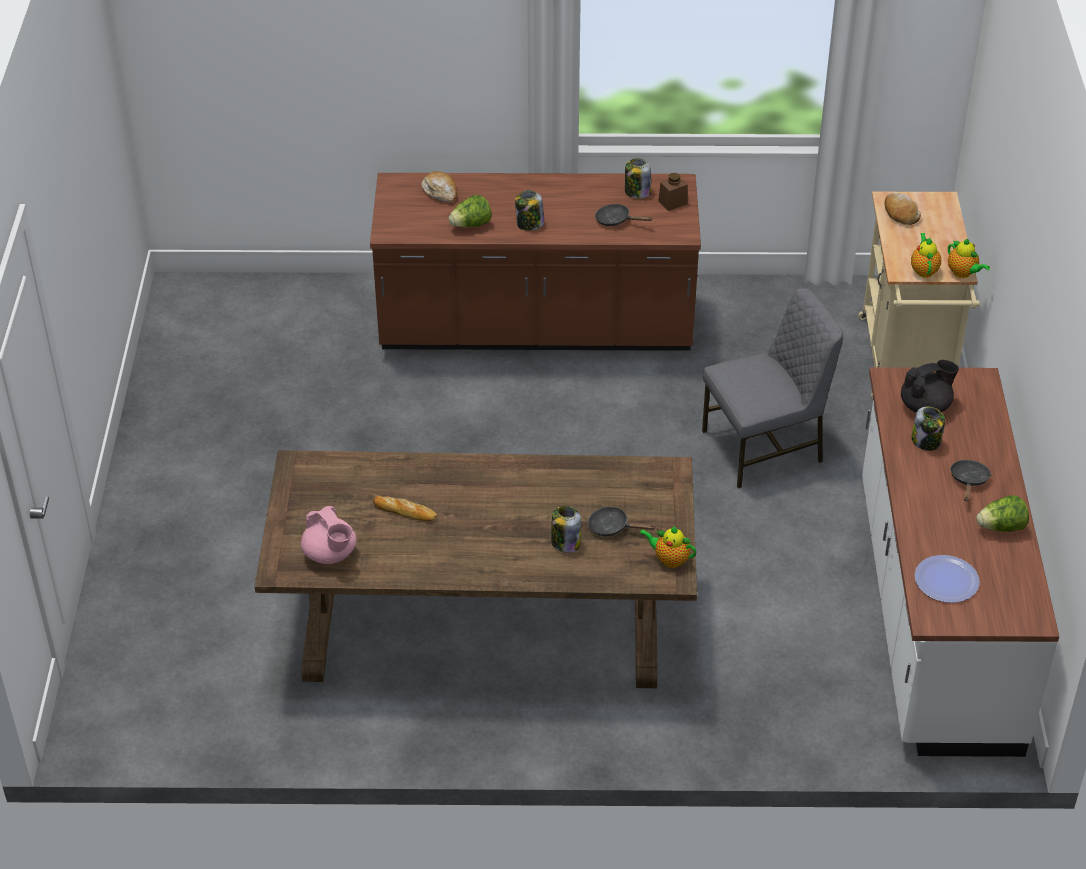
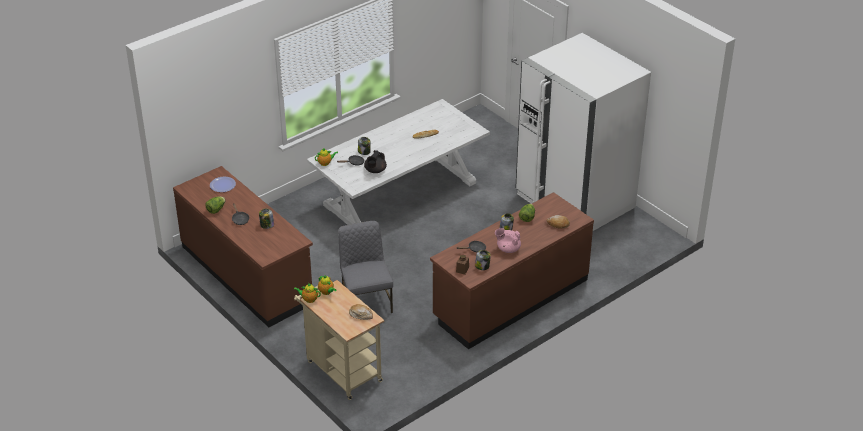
camera: 140 degrees right, 5 degrees down
(212, 422) = (575, 201): none -> white fridge
(330, 554) = (432, 115): pink teapot -> pink teapot (508, 249)
(484, 621) = (400, 194): brown dining table -> white dining table
(765, 447) = (366, 300): grey chair -> grey chair turned 135 degrees clockwise
(926, 406) = (277, 238): black teapot -> black teapot (375, 171)
(934, 615) = (247, 274): white counter -> brown counter

